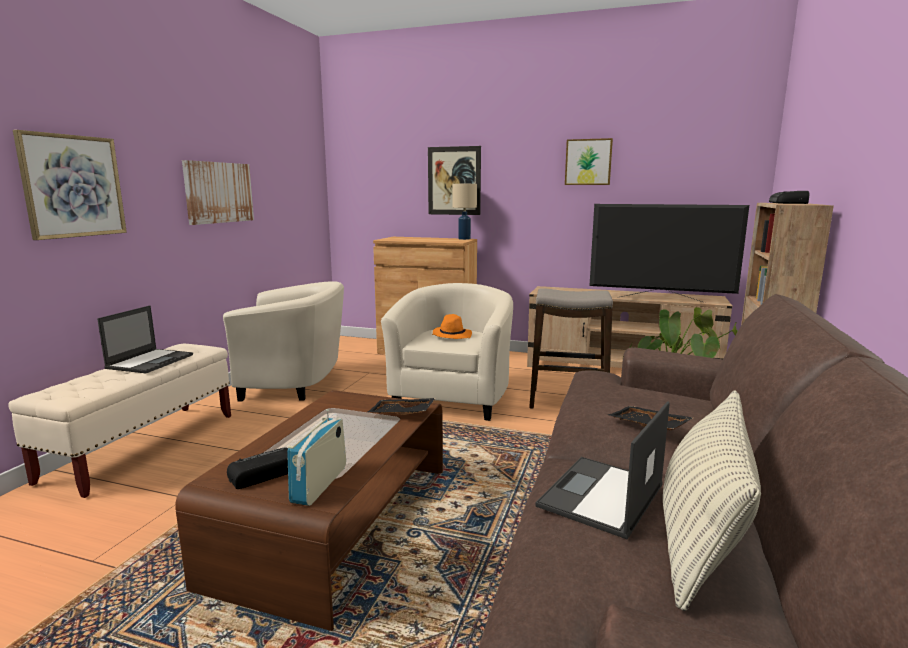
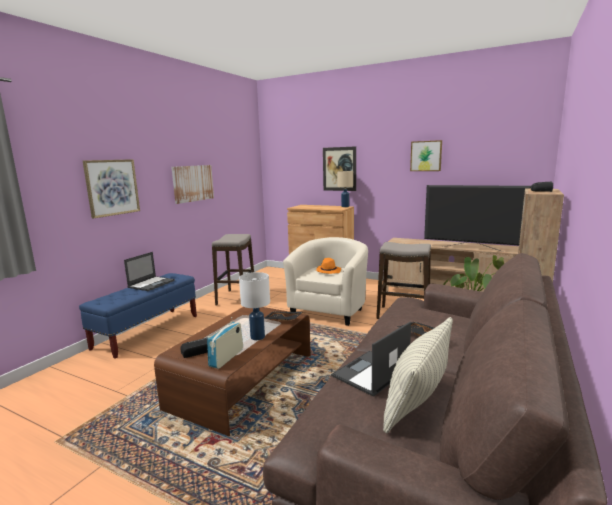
camera: 10 degrees right, 0 degrees up
(143, 447) = (147, 332): beige bench -> blue bench
(295, 384) = (236, 298): beige armchair -> stool
(366, 444) = (257, 337): none -> white table lamp

